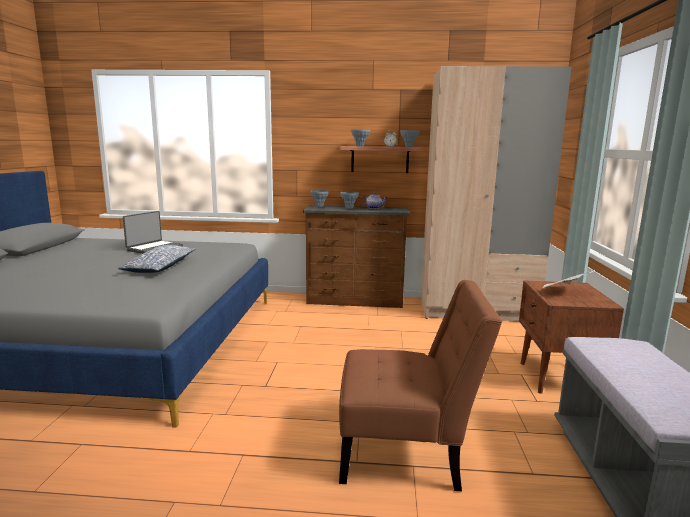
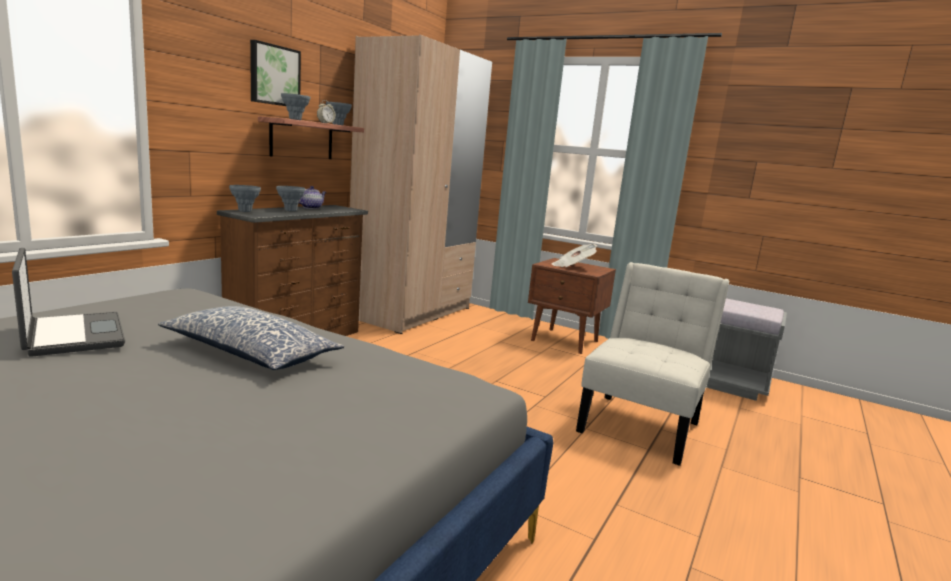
camera: 65 degrees left, 0 degrees up
(356, 118) = (274, 75): none -> picture
(406, 452) = (641, 424): brown chair -> white chair

